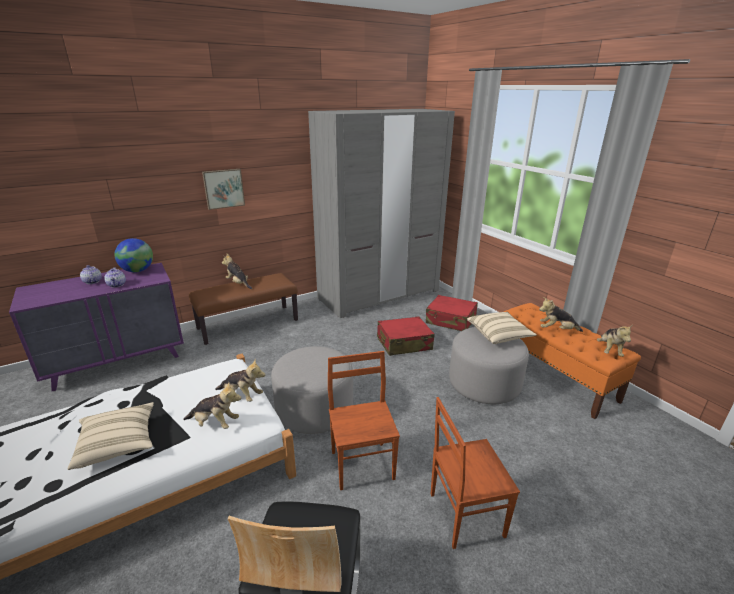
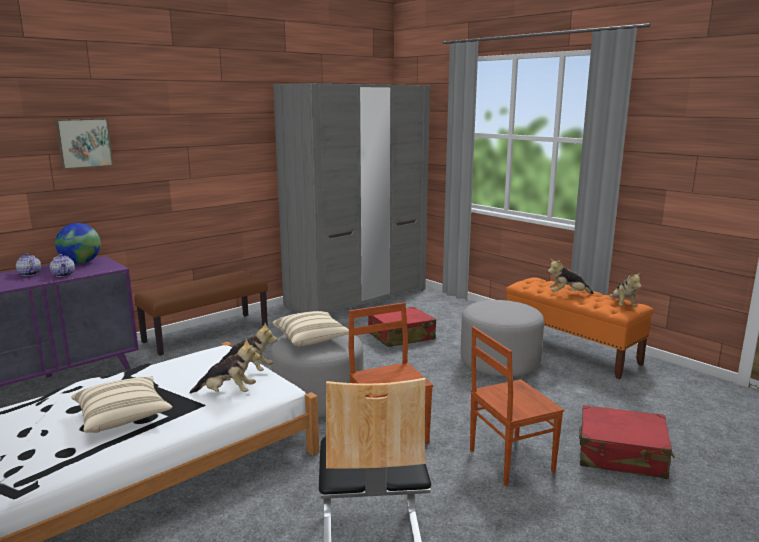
camera: 10 degrees left, 10 degrees down
(223, 188) = (179, 168): picture -> picture (84, 143)
(238, 283) = (195, 282): plush toy -> none
(451, 320) = (447, 314): red suitcase -> red suitcase (621, 455)
(499, 335) = (510, 304): beige pillow -> beige pillow (312, 339)

